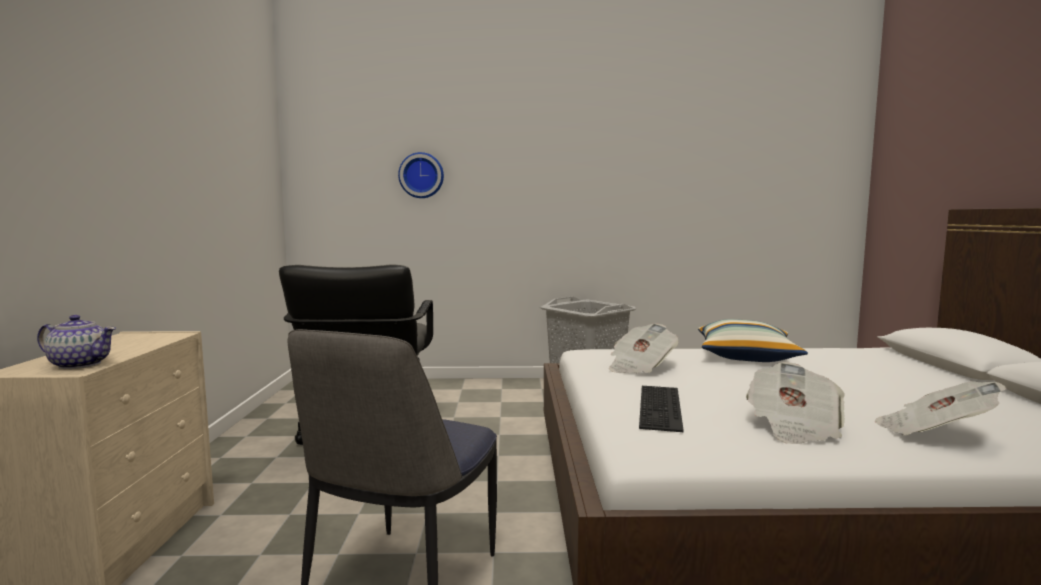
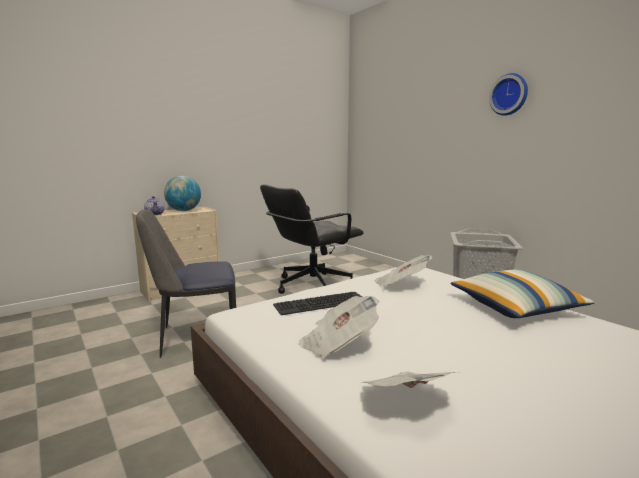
camera: 55 degrees right, 5 degrees up
(122, 345) = (184, 211): none -> globe
(421, 175) = (409, 129): wall clock -> wall clock (509, 95)

